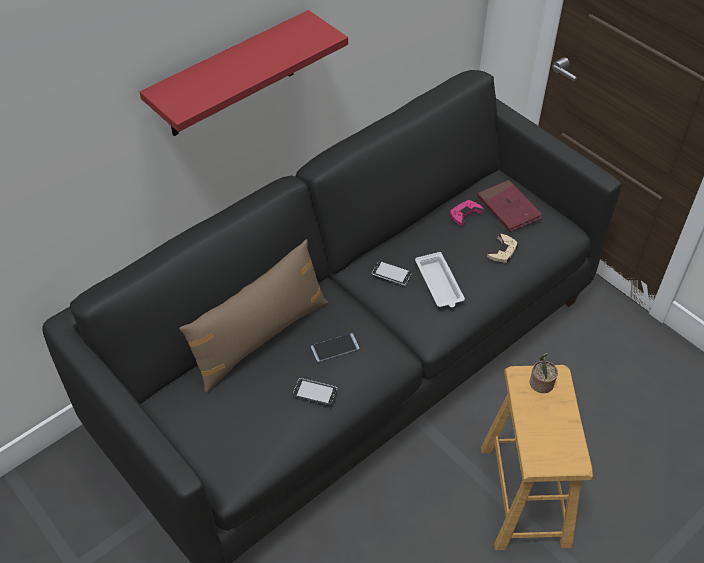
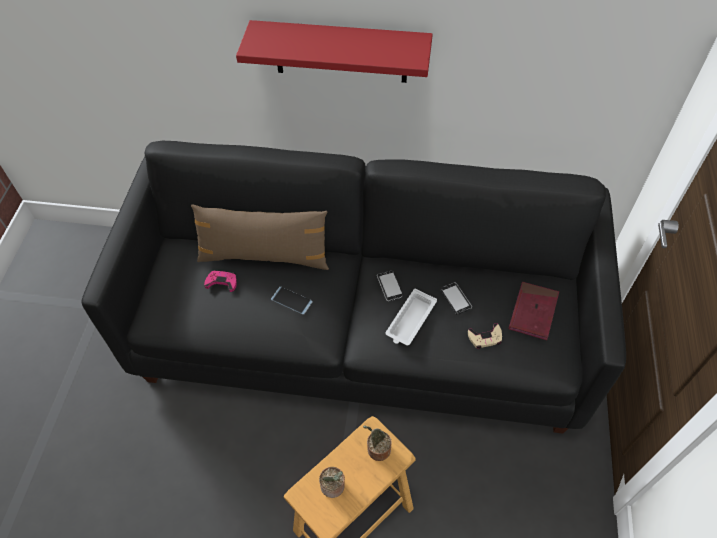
camera: 50 degrees right, 5 degrees up
(315, 392) = (246, 316): phone -> phone (456, 299)
(465, 214) = (495, 289): pink game controller -> pink game controller (222, 282)
(548, 435) = (334, 487): none -> potted plant

